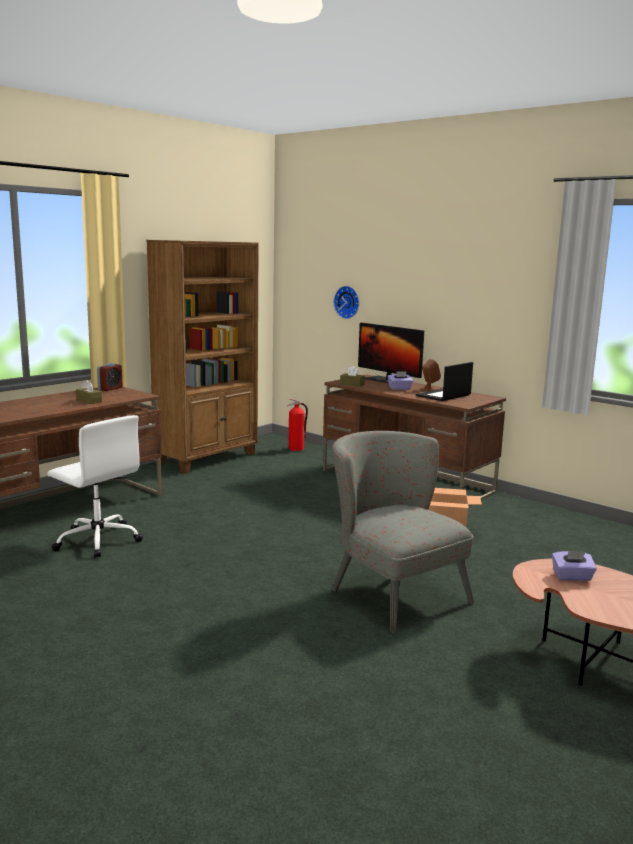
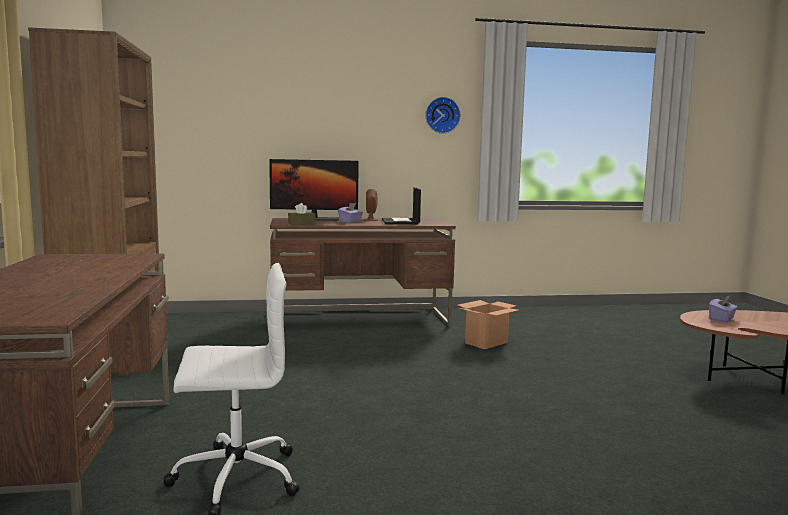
camera: 50 degrees left, 5 degrees down
(89, 401) = (97, 270): brown tissue box -> none
(110, 388) = (56, 257): alarm clock -> none
(296, 449) = (190, 321): fire extinguisher -> none
(348, 302) = (236, 139): wall clock -> wall clock (442, 115)
(391, 591) = (578, 391): grey armchair -> none

